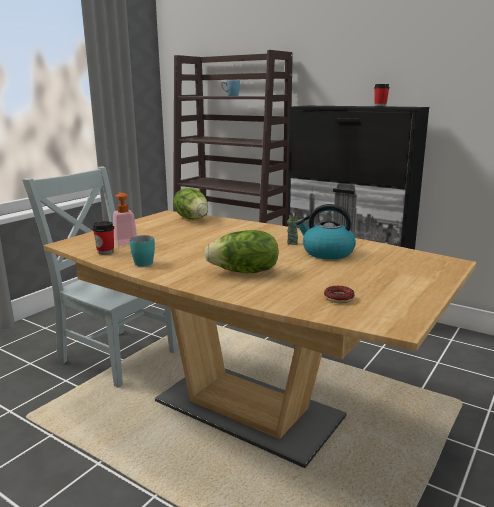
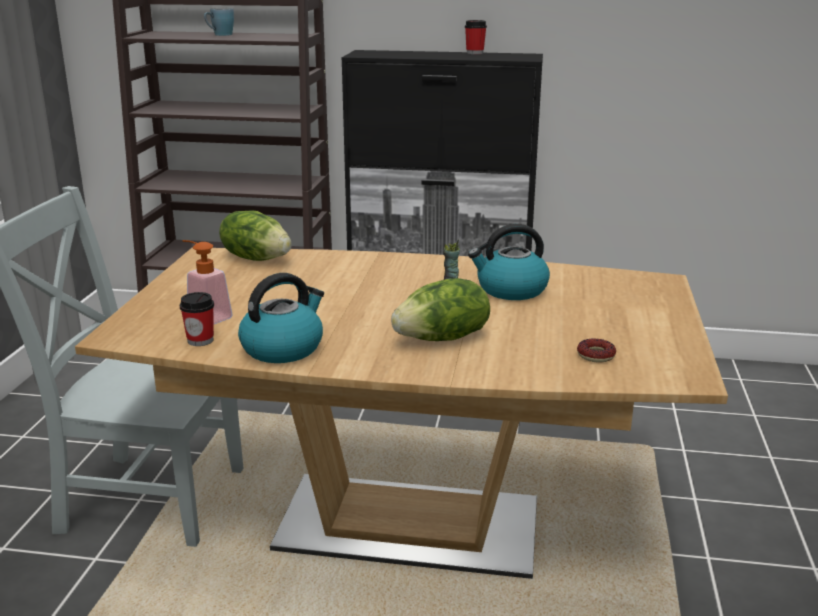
camera: 25 degrees left, 5 degrees up
(143, 262) = (283, 348): turquoise mug -> kettle

